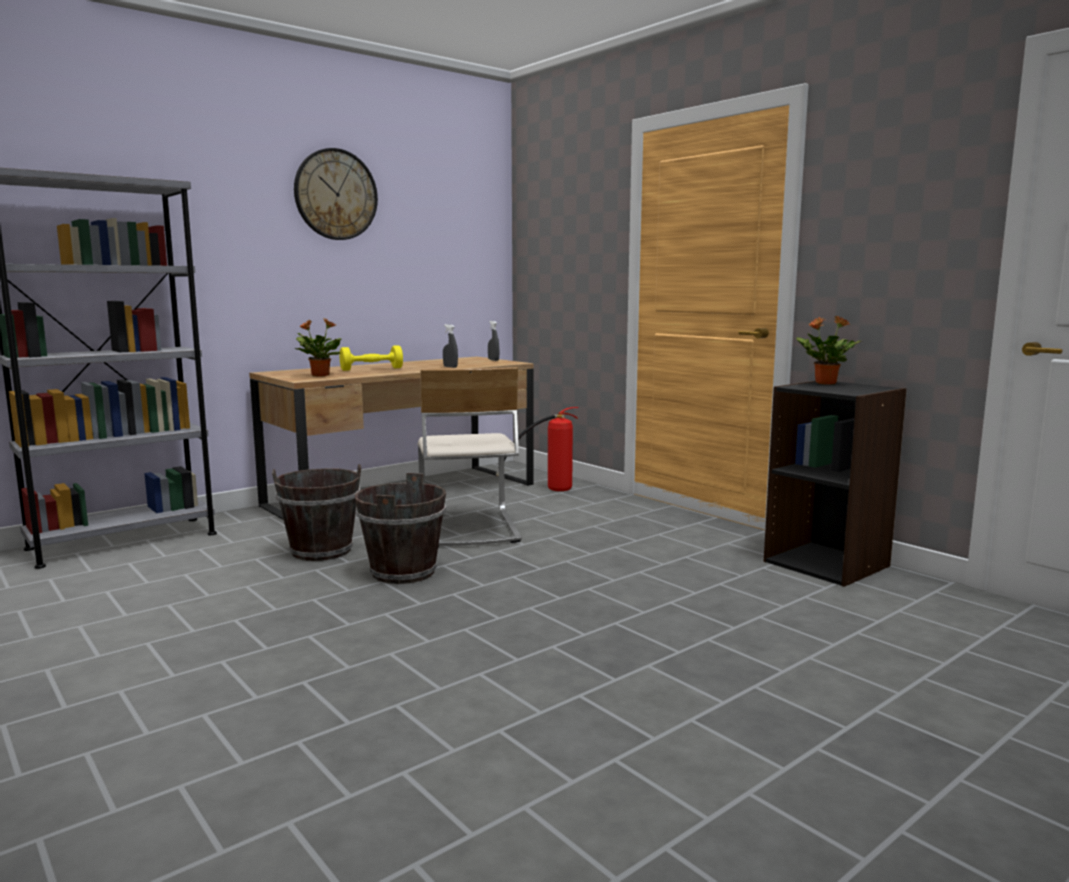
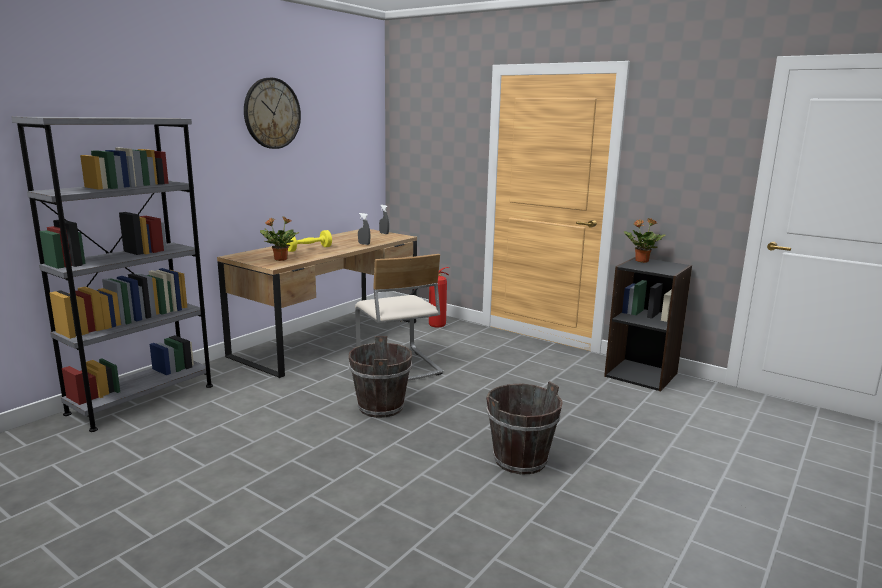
camera: 15 degrees left, 5 degrees up
(321, 551) = (307, 394): brown bucket -> brown bucket (520, 460)

